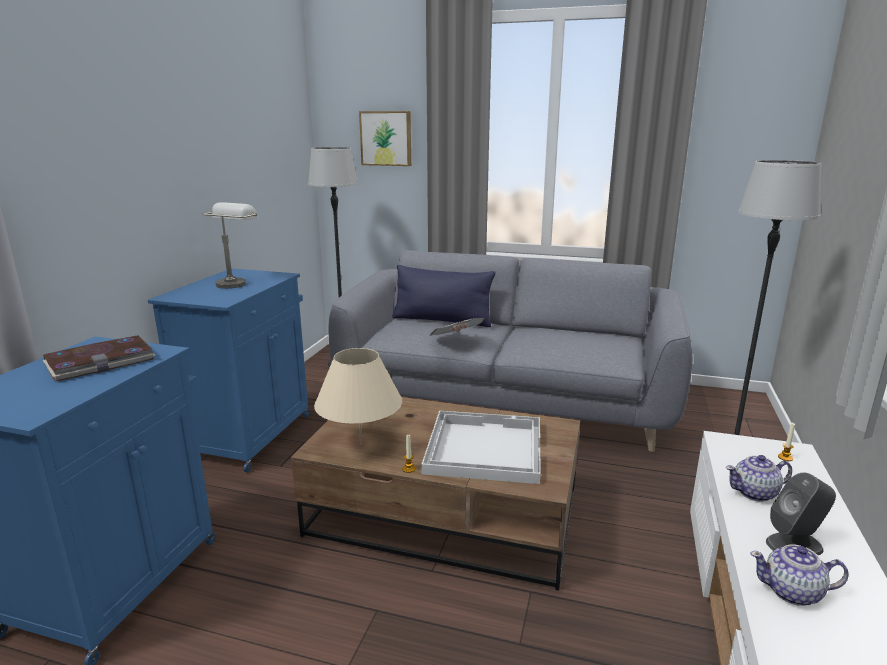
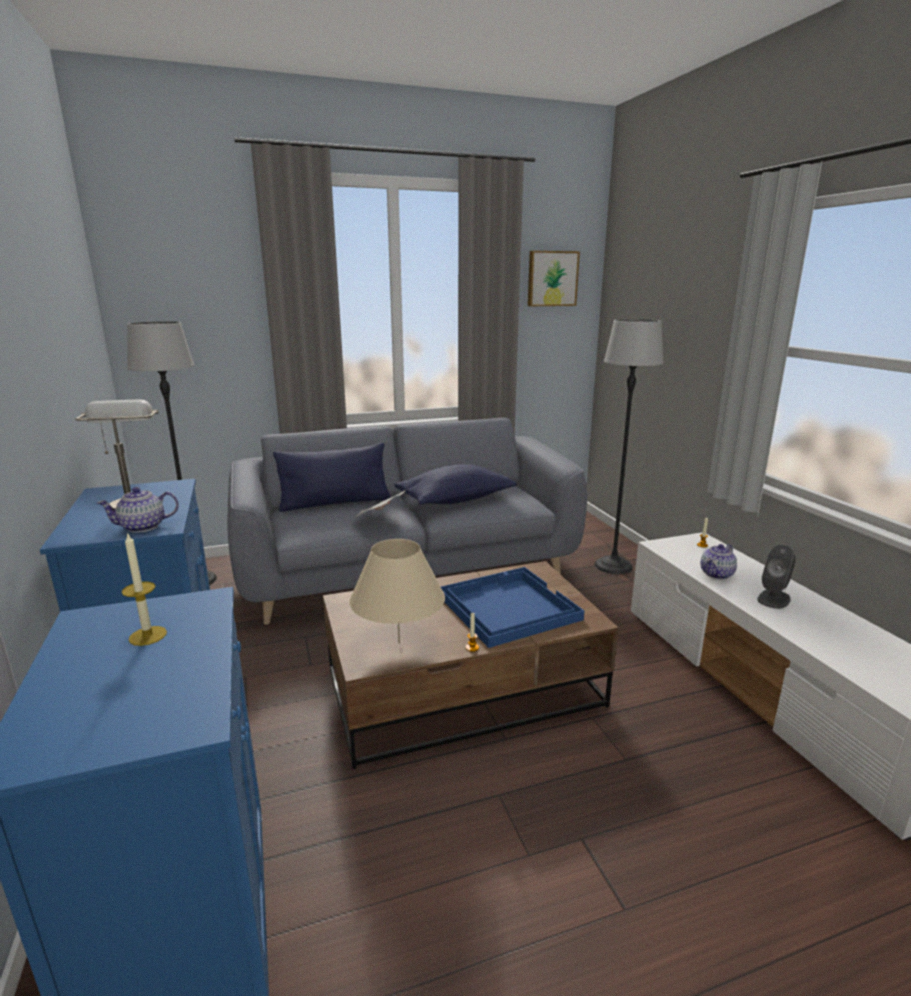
camera: 35 degrees left, 0 degrees up
(101, 362) = (148, 636): book -> candle
(386, 138) = (208, 309): picture -> picture (552, 279)
(483, 447) = (506, 607): white tray -> blue tray
(547, 340) = (455, 500): none -> blue pillow
(793, 592) = (807, 627): teapot -> teapot (143, 527)

